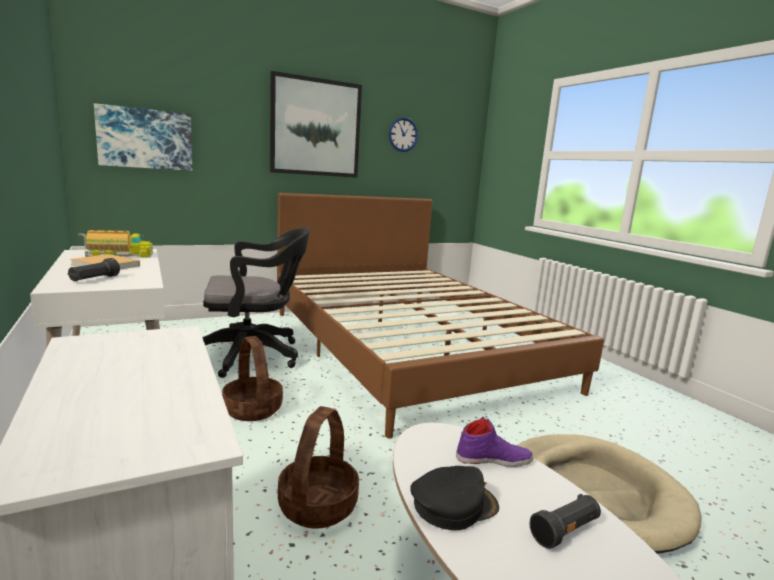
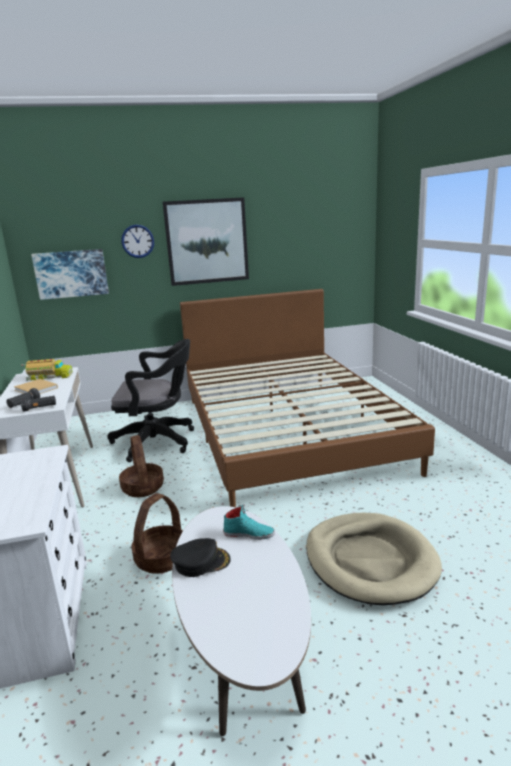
camera: 15 degrees right, 5 degrees up
(403, 134) = (289, 233): wall clock -> wall clock (137, 241)
(493, 459) = (249, 533): purple shoe -> turquoise shoe
(565, 531) = (259, 582): black flashlight -> black flashlight (40, 408)

